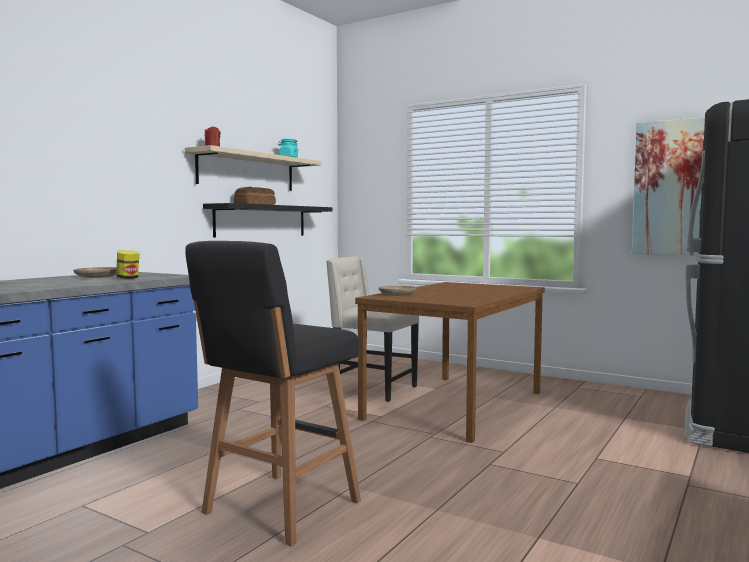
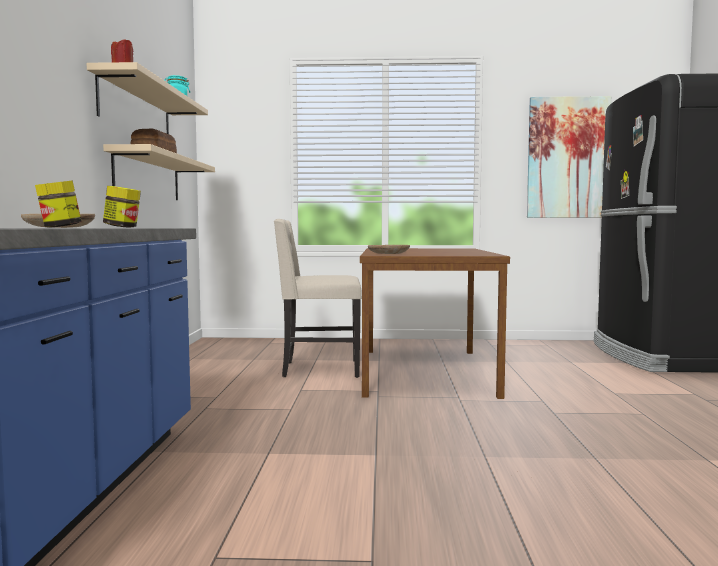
camera: 30 degrees left, 0 degrees up
(71, 281) = (59, 227): none -> jar
(261, 221) = (148, 177): black shelf -> beige shelf
(278, 509) = (462, 494): black stool -> none

